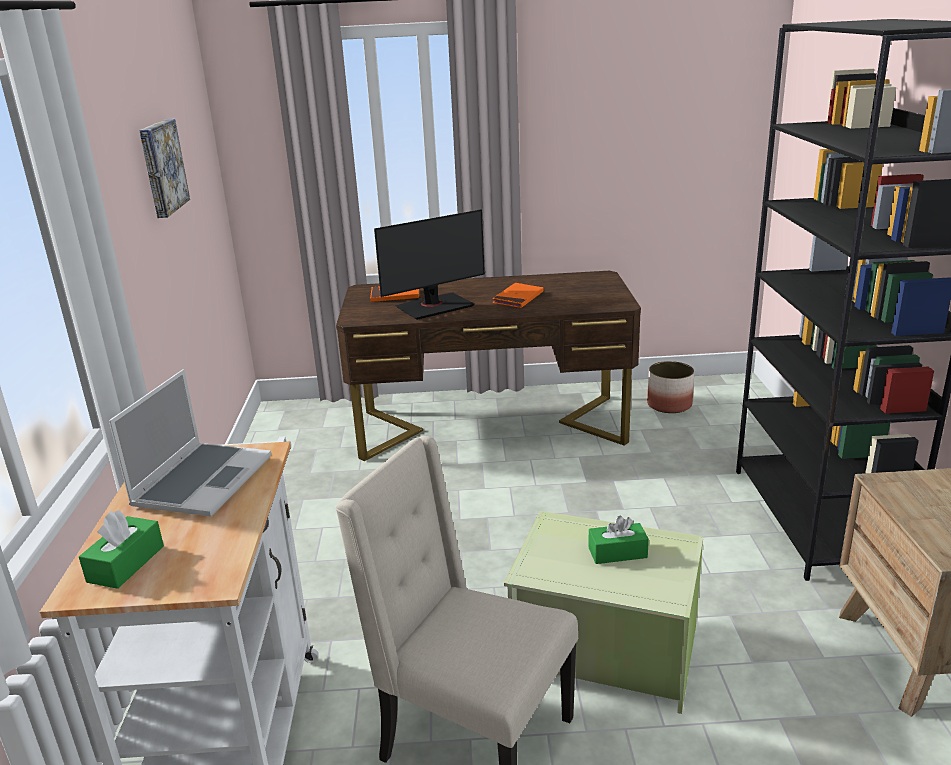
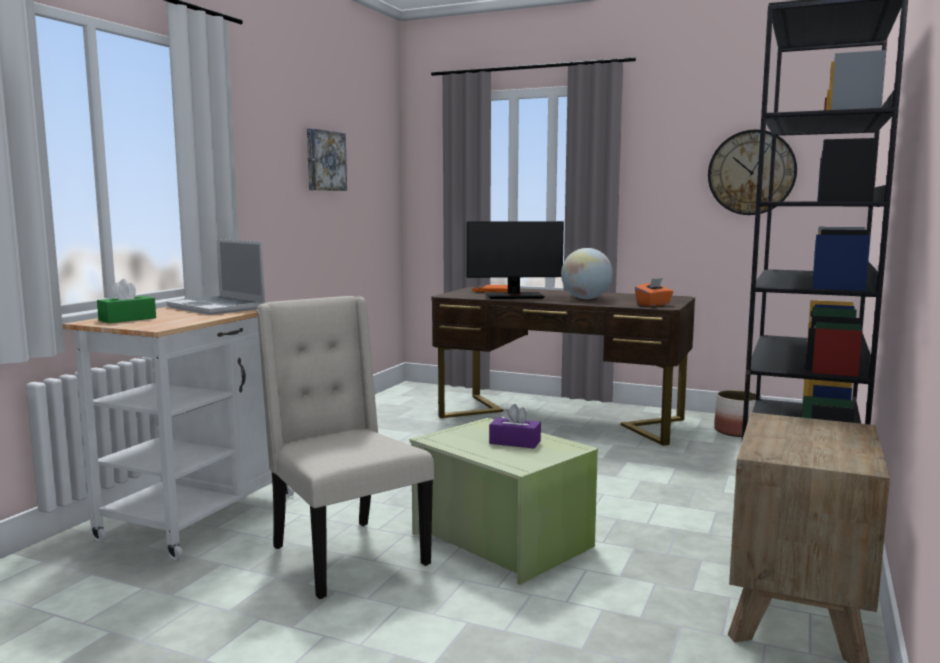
camera: 25 degrees right, 15 degrees down
(203, 480) = (218, 308): laptop -> laptop turned 90 degrees clockwise
(518, 298) = (586, 299): orange book -> globe
(603, 300) = (653, 304): none -> orange tissue box
(617, 552) = (515, 442): green tissue box -> purple tissue box
(661, 125) = (751, 172): none -> wall clock

